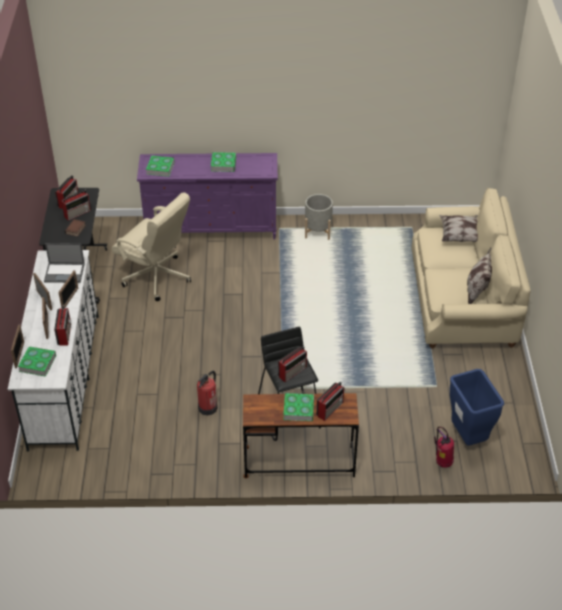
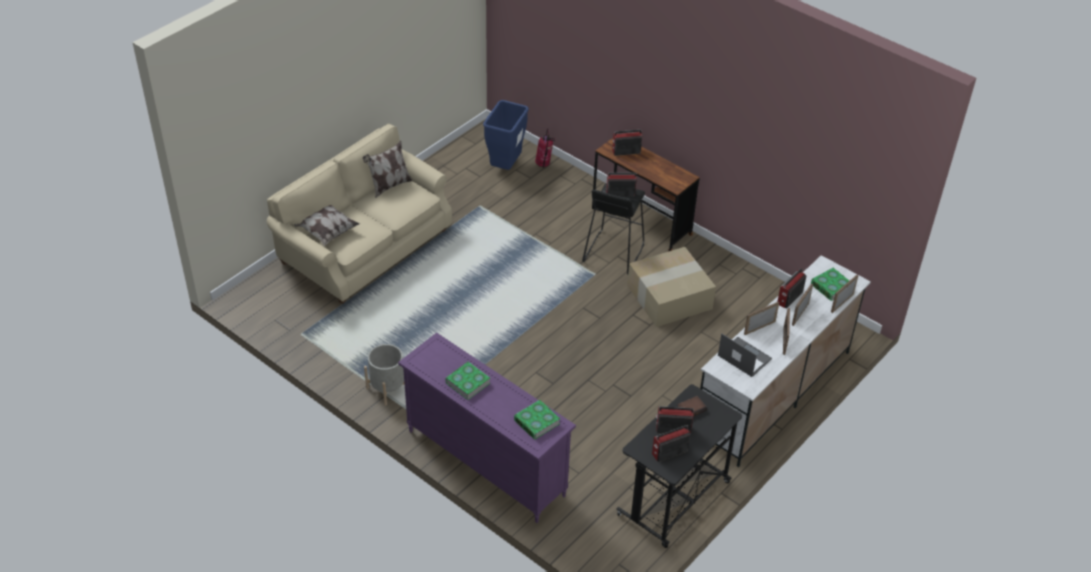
camera: 140 degrees left, 0 degrees up
(156, 276) = (597, 445): beige office chair -> none
(208, 407) = (669, 296): fire extinguisher -> cardboard box
(298, 409) = (648, 163): book -> none

